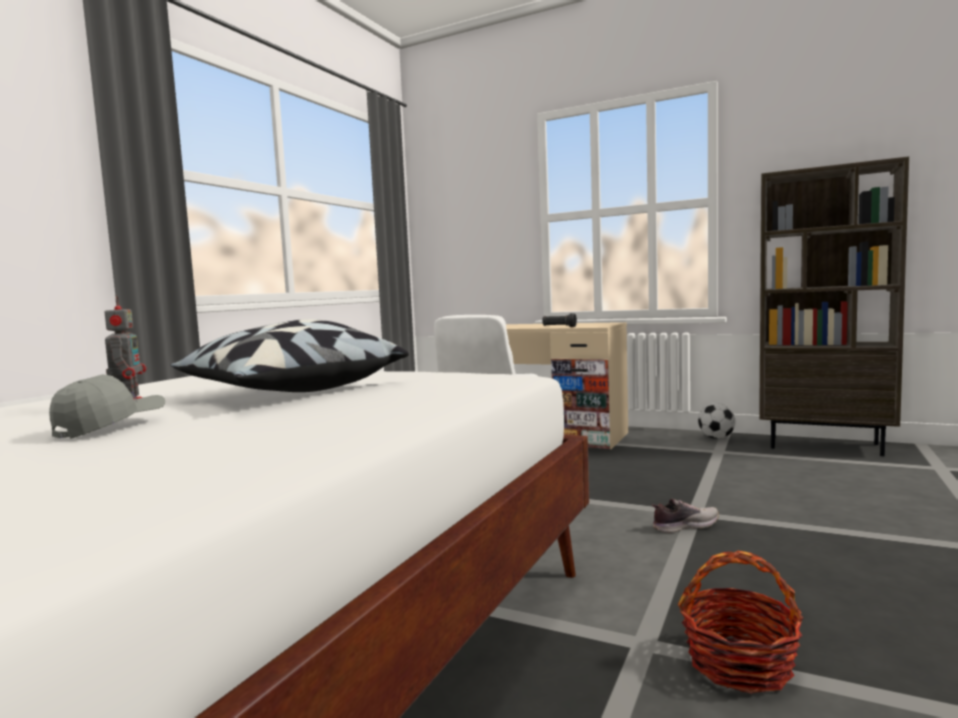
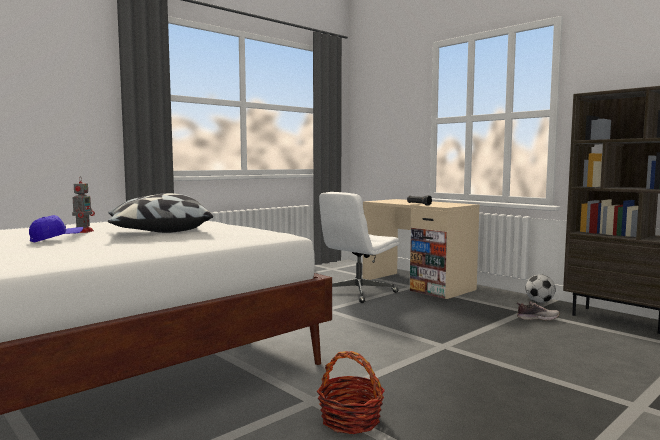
camera: 20 degrees right, 0 degrees up
(110, 426) = (56, 239): grey cap -> blue cap
(684, 526) = (425, 351): shoe -> shoe (537, 318)

